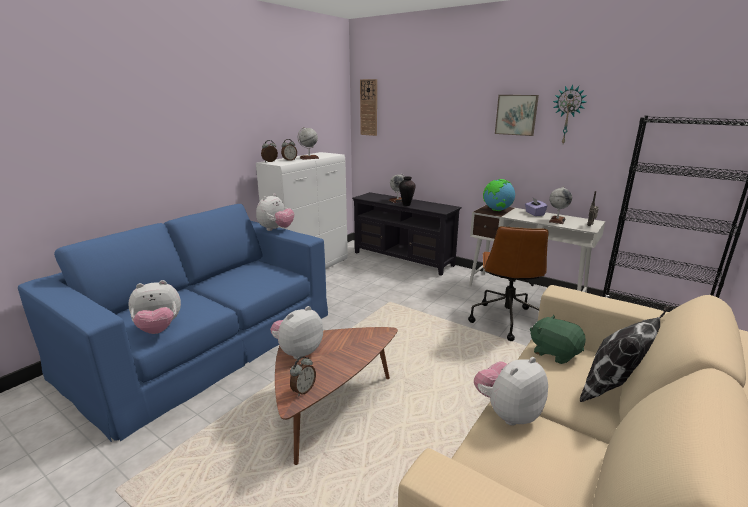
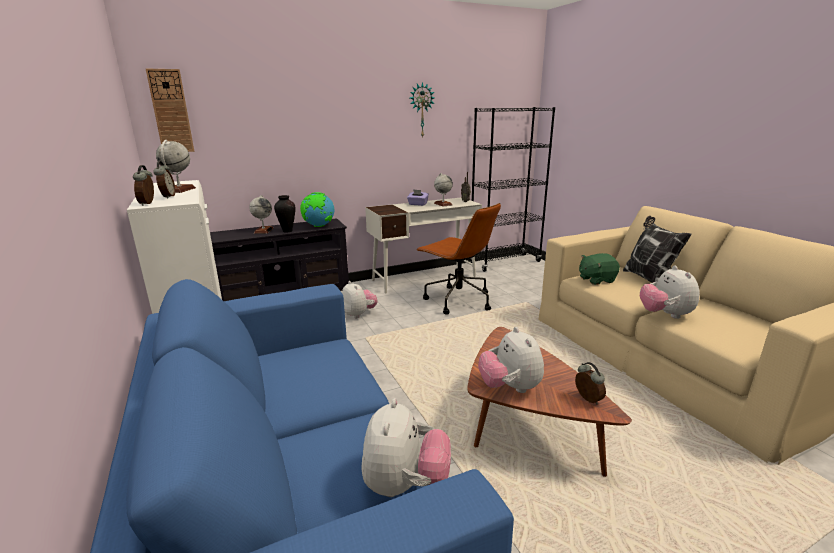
camera: 60 degrees left, 0 degrees up
(276, 229) = (251, 300): plush toy -> plush toy (359, 314)
(497, 210) = (390, 209): globe -> globe (319, 226)
(516, 115) = (377, 112): picture -> none

